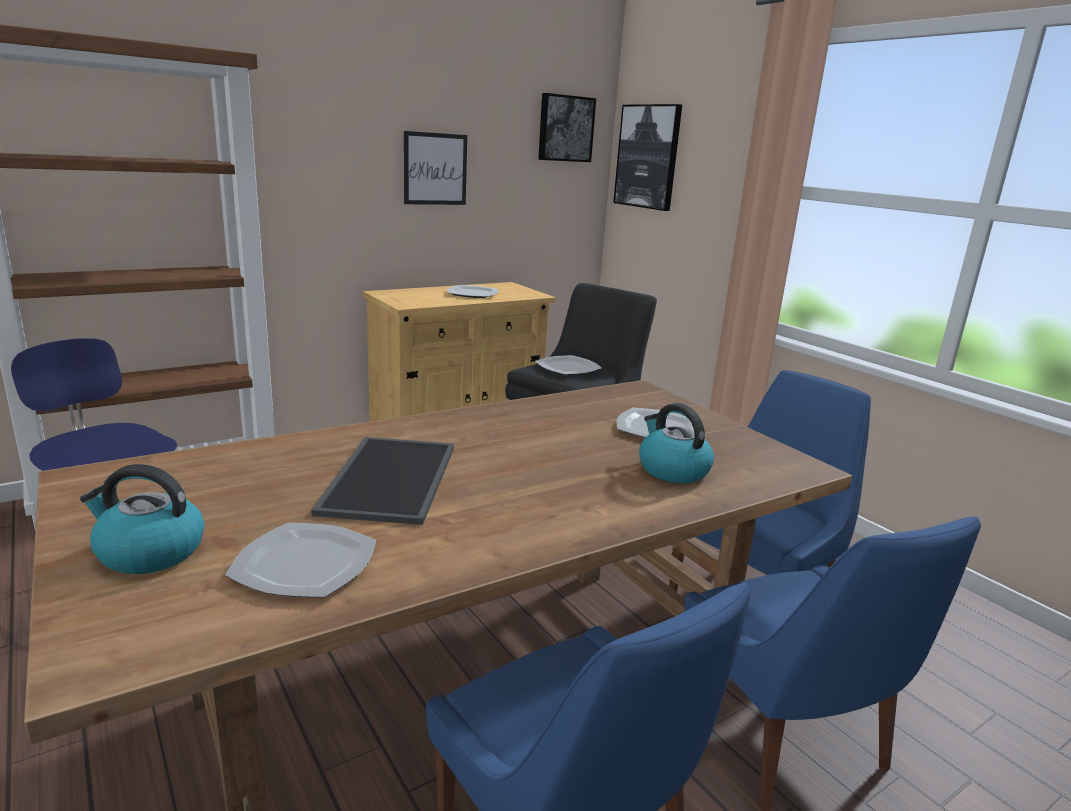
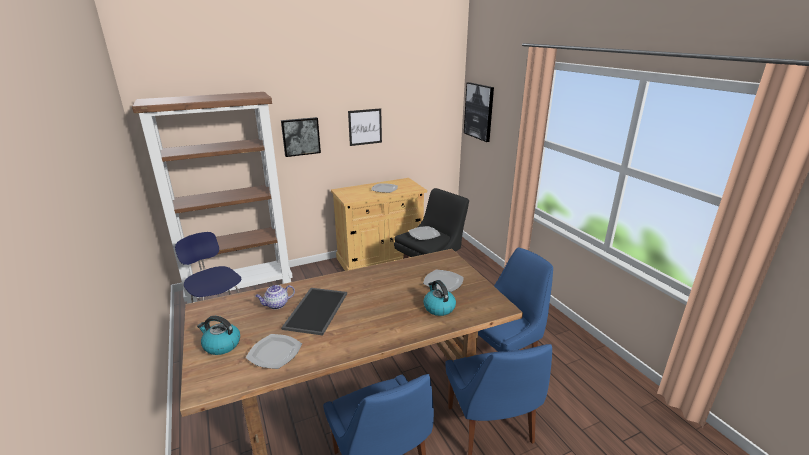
camera: 10 degrees right, 5 degrees up
(286, 470) = (276, 305): none -> teapot
(565, 128) = (435, 97): picture -> picture (300, 136)

